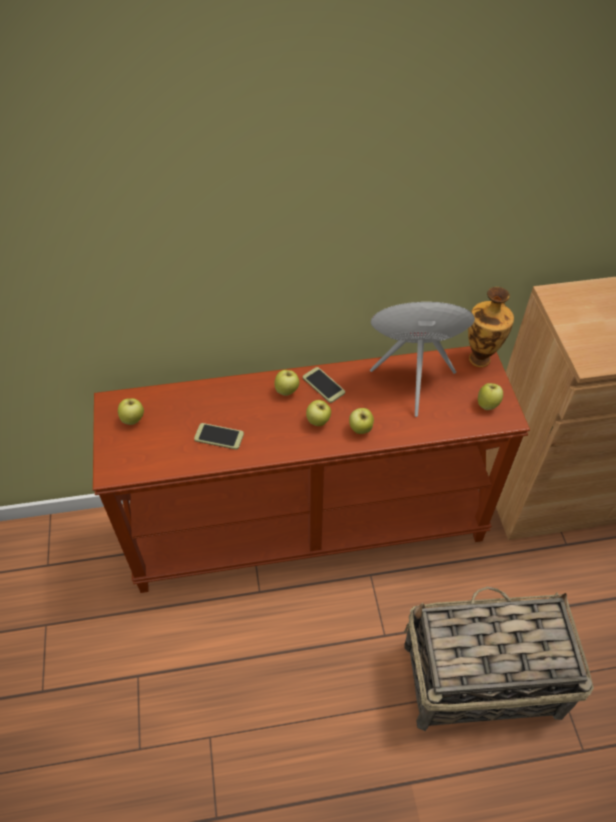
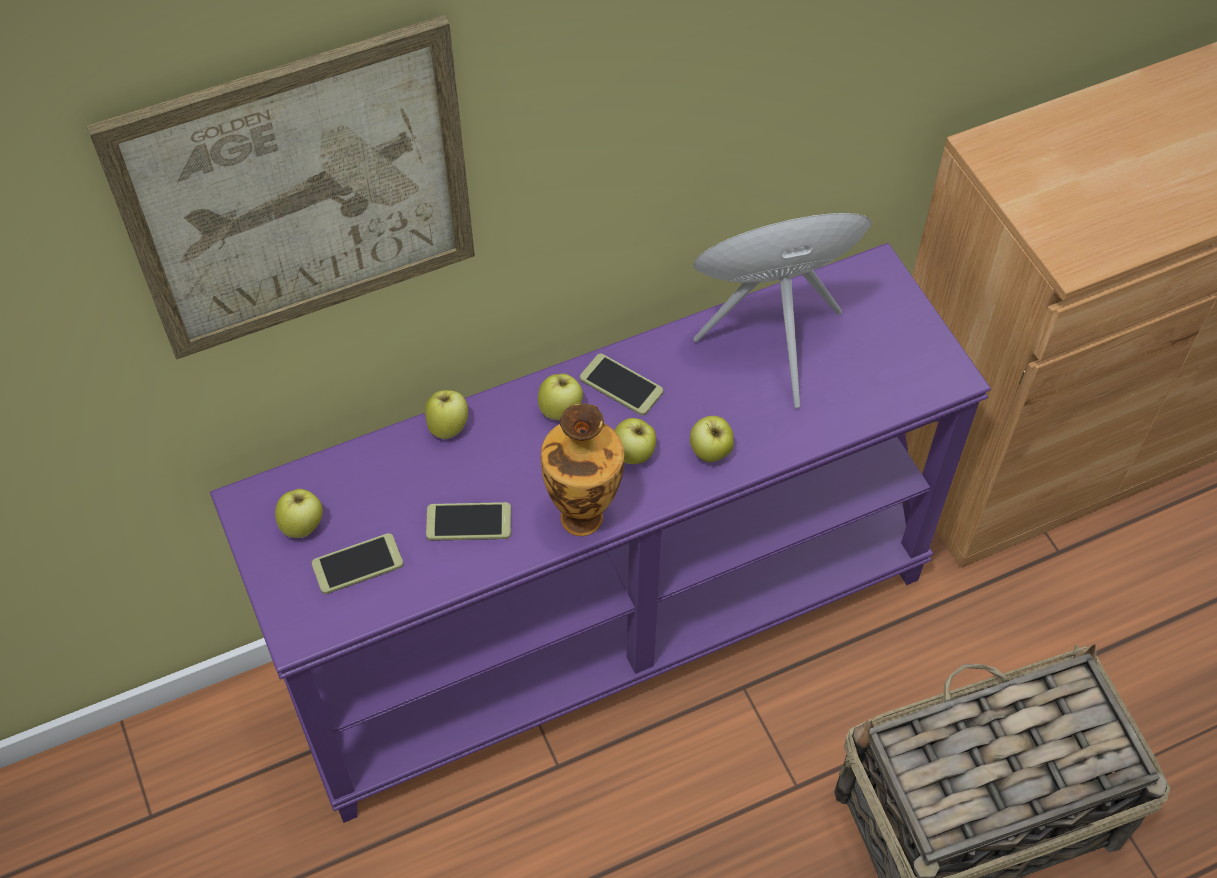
camera: 15 degrees left, 5 degrees up
(147, 226) = (300, 193): none -> picture
(154, 445) = (357, 564): none -> phone
(308, 523) = (608, 622): brown console table -> purple console table
(480, 358) = (876, 275): vase -> vase (584, 515)
(487, 404) = (910, 359): apple -> apple (448, 427)

